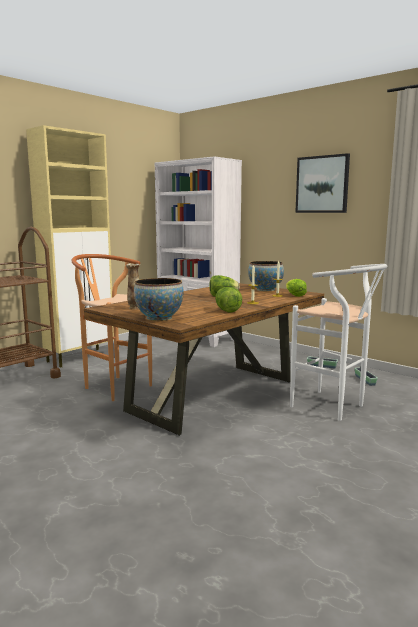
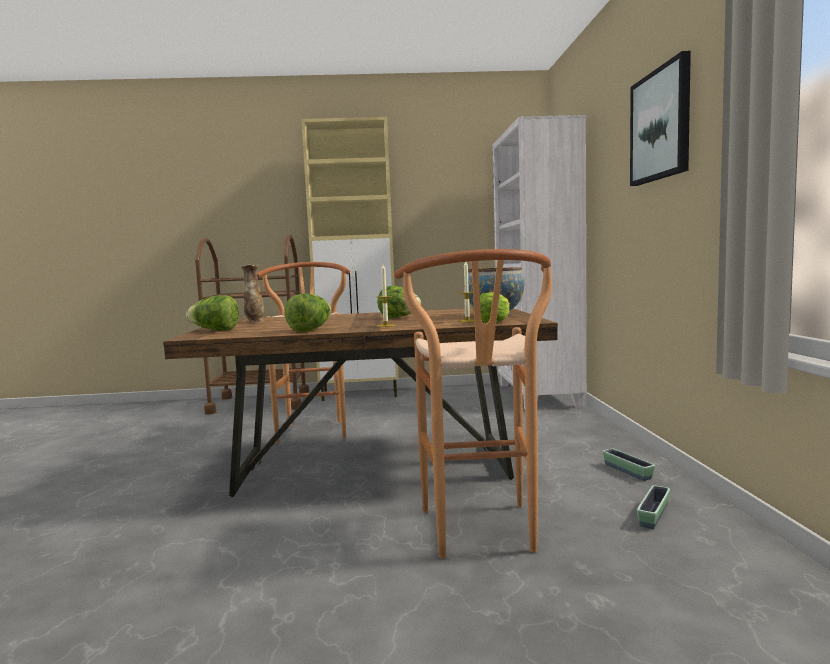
camera: 45 degrees right, 5 degrees down
(159, 318) = (215, 330): bowl -> lettuce
(333, 407) = (481, 536): white stool -> brown stool

